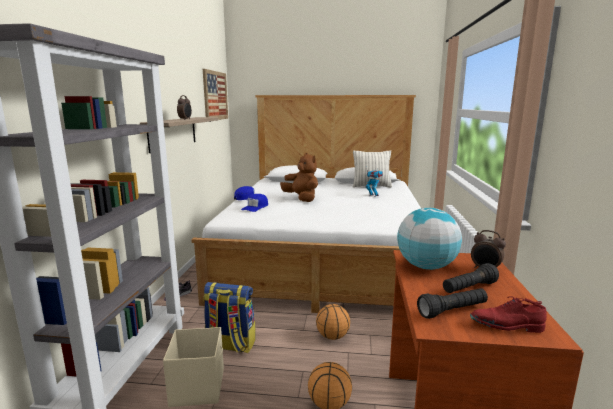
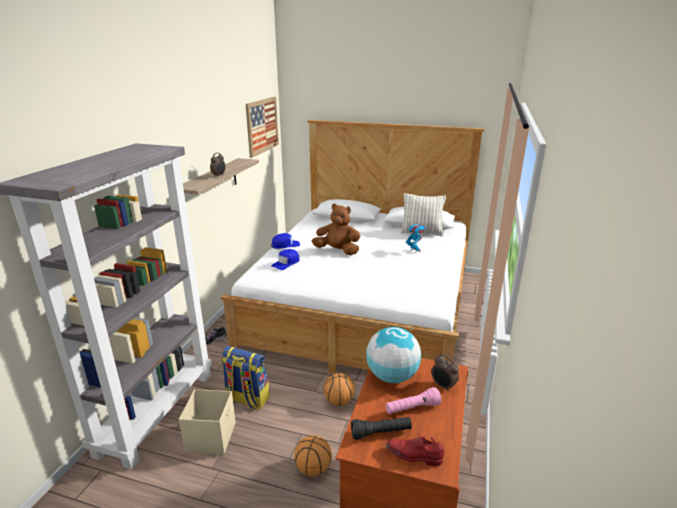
camera: 10 degrees right, 10 degrees up
(301, 199) = (337, 251): brown plush toy -> brown plush toy turned 45 degrees counterclockwise
(469, 288) = (412, 408): black flashlight -> pink flashlight

